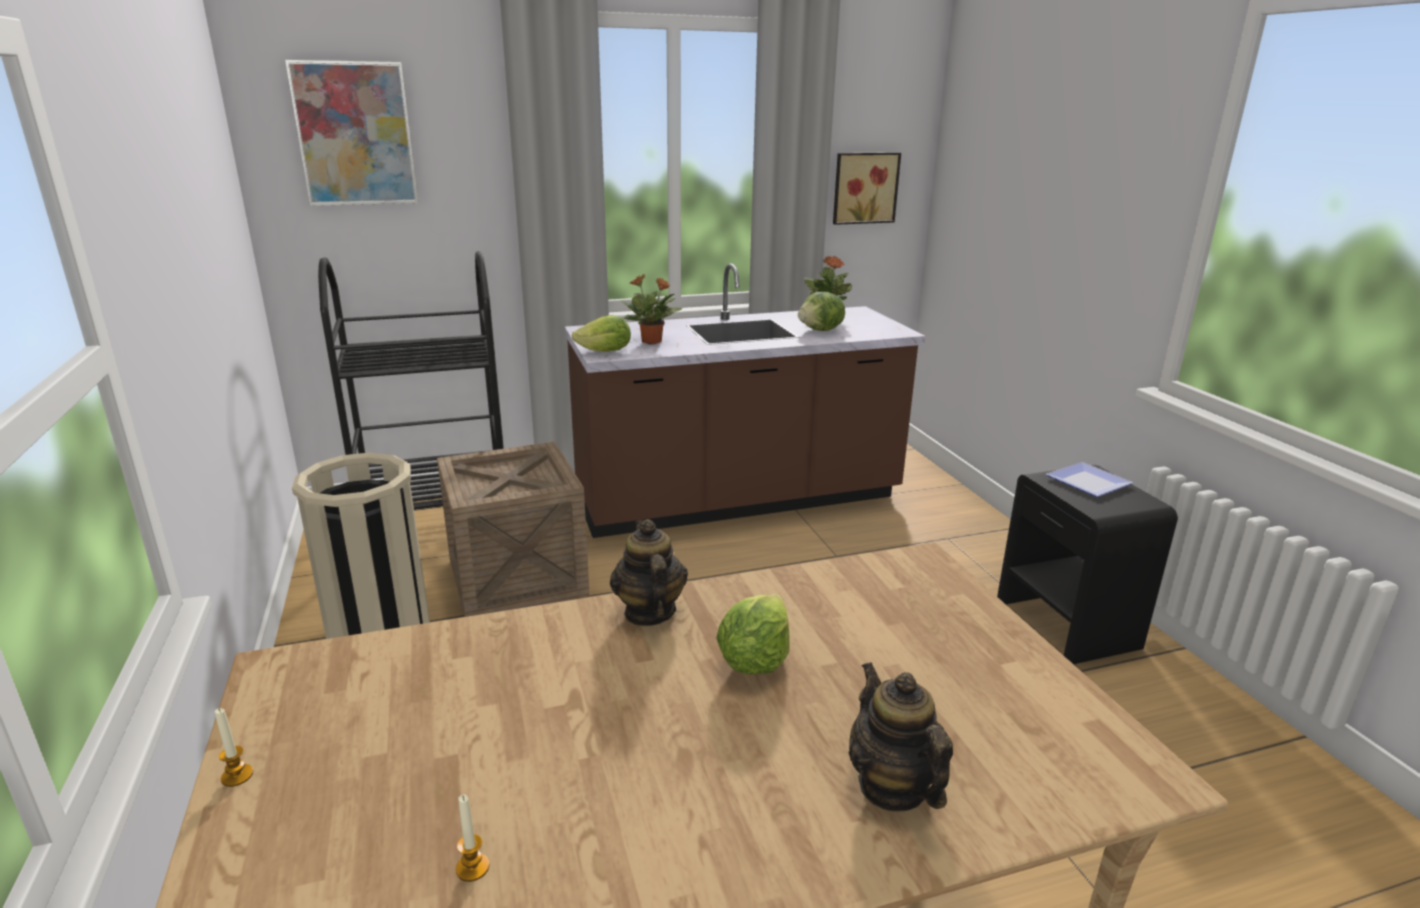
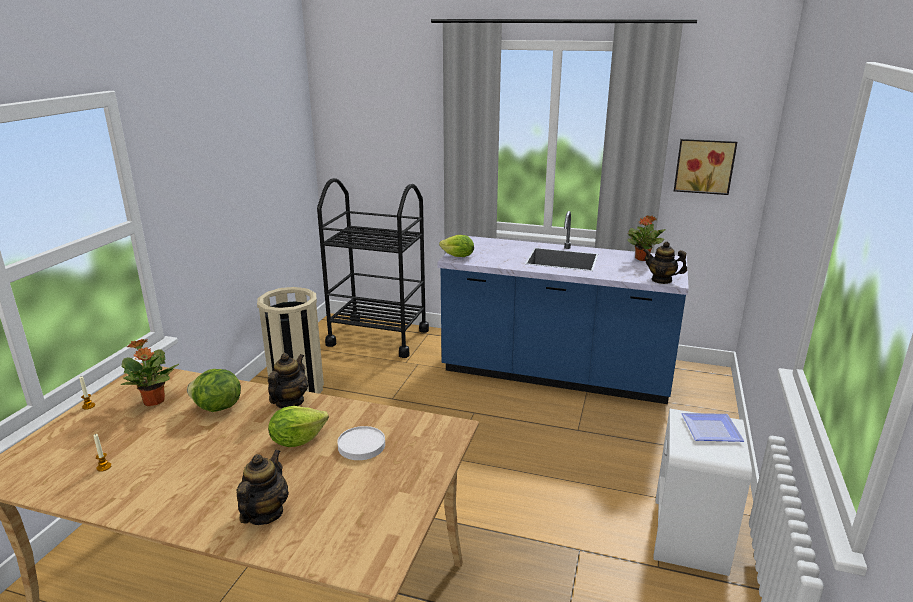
camera: 35 degrees right, 0 degrees up
(355, 134) = (367, 110): picture -> none
(517, 578) = (385, 379): crate -> none
(652, 342) = (494, 255): potted plant -> potted plant (154, 401)
(738, 501) = (555, 374): brown counter -> blue counter
(821, 330) = (616, 269): lettuce -> lettuce (217, 408)
(855, 628) = (361, 445): none -> white plate
(886, 333) = (661, 280): none -> teapot
(1067, 624) = (689, 535): black nightstand -> white nightstand

